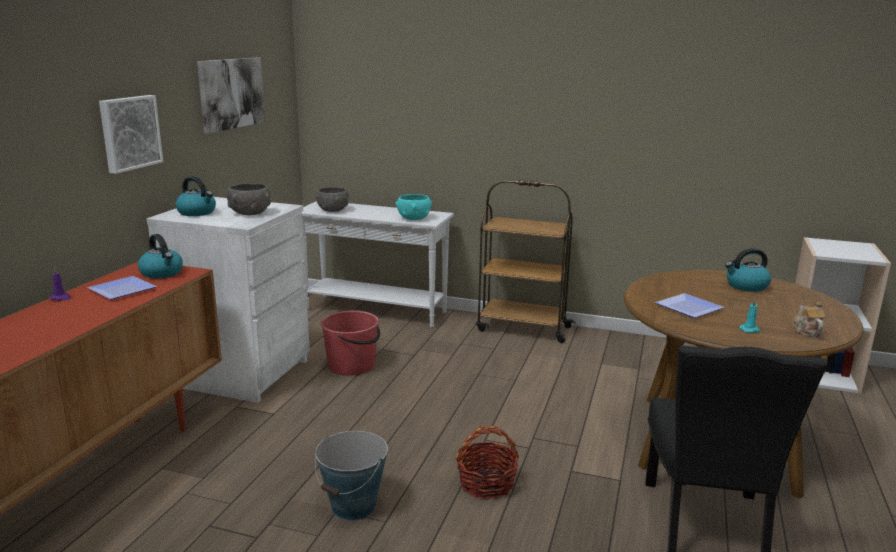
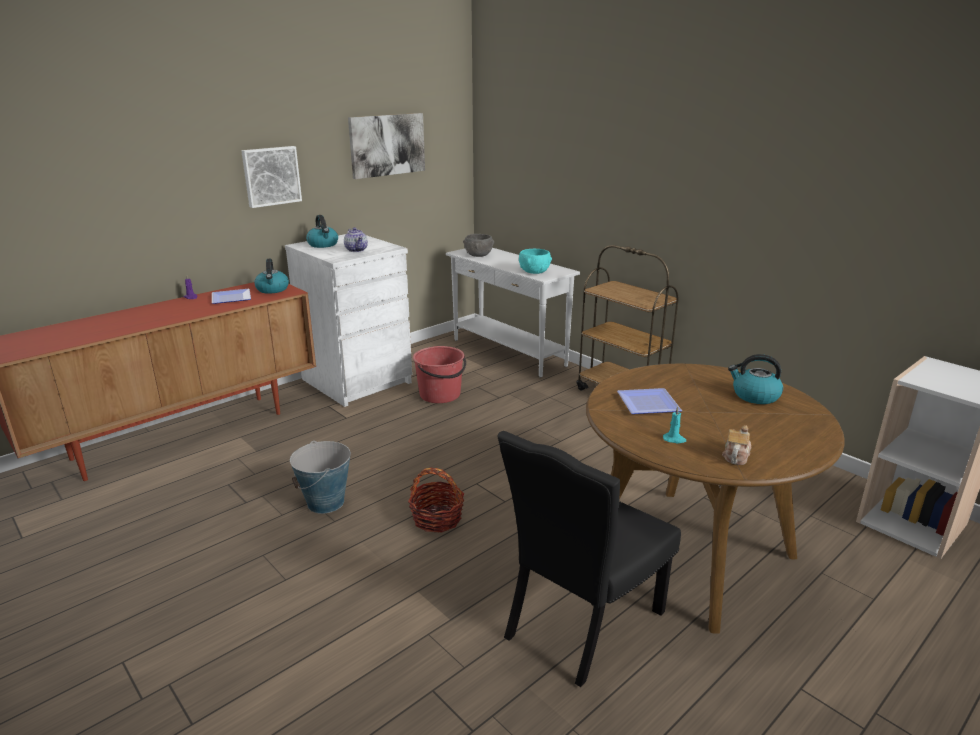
camera: 30 degrees right, 5 degrees up
(249, 213) = (356, 250): grey bowl -> teapot

